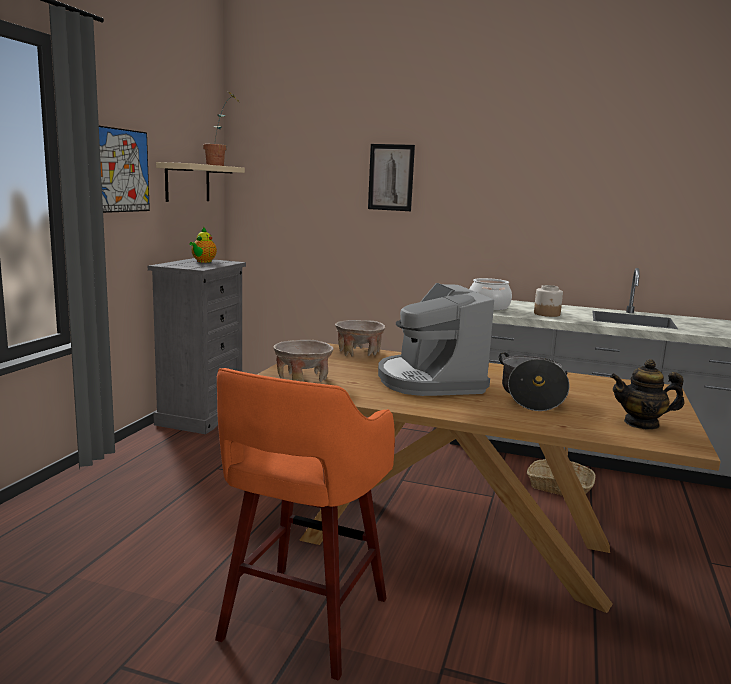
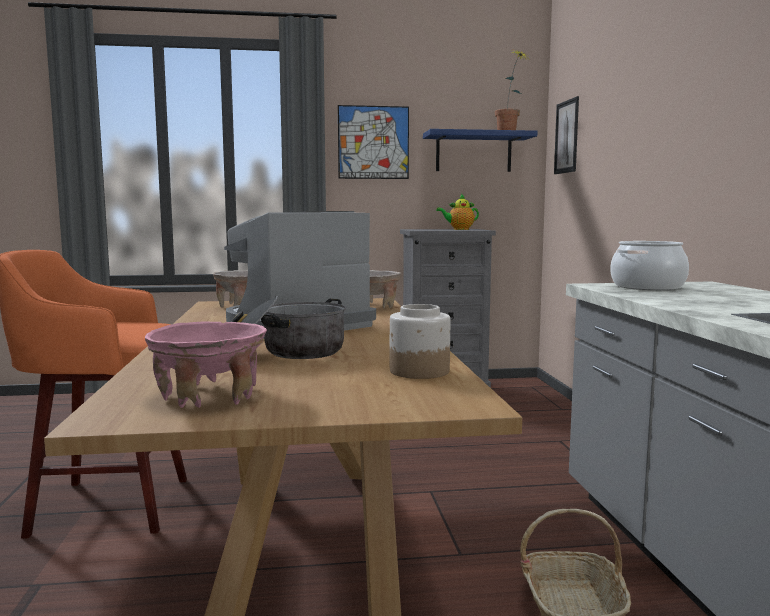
camera: 65 degrees right, 5 degrees down
(187, 183) = (473, 152): beige shelf -> blue shelf
(391, 177) = (646, 109): picture -> picture (566, 137)
(547, 314) = (692, 300): jar -> jar (419, 371)
(641, 423) = (210, 396): teapot -> pink bowl

